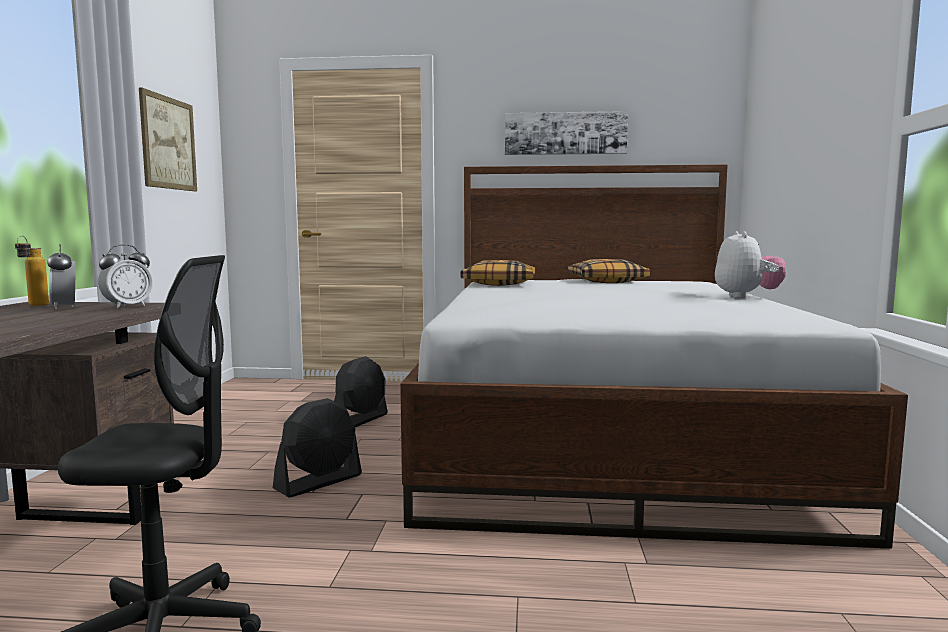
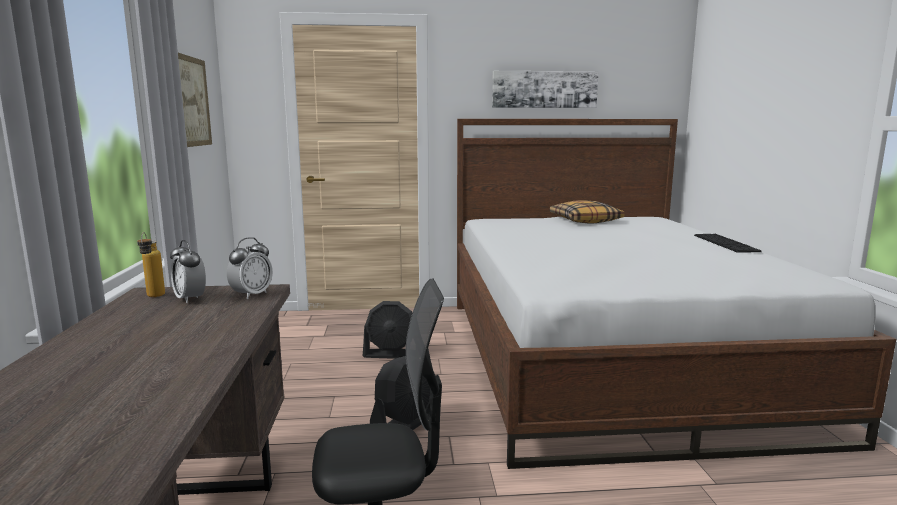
camera: 10 degrees left, 5 degrees up
(360, 420) = (392, 354): black fan -> black fan turned 75 degrees clockwise
(499, 283) = (502, 227): pillow -> none
(746, 296) = (725, 243): plush toy -> keyboard

